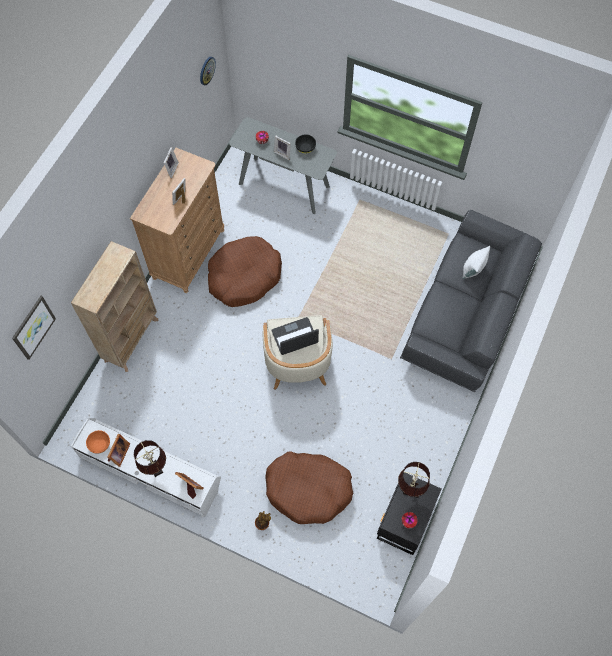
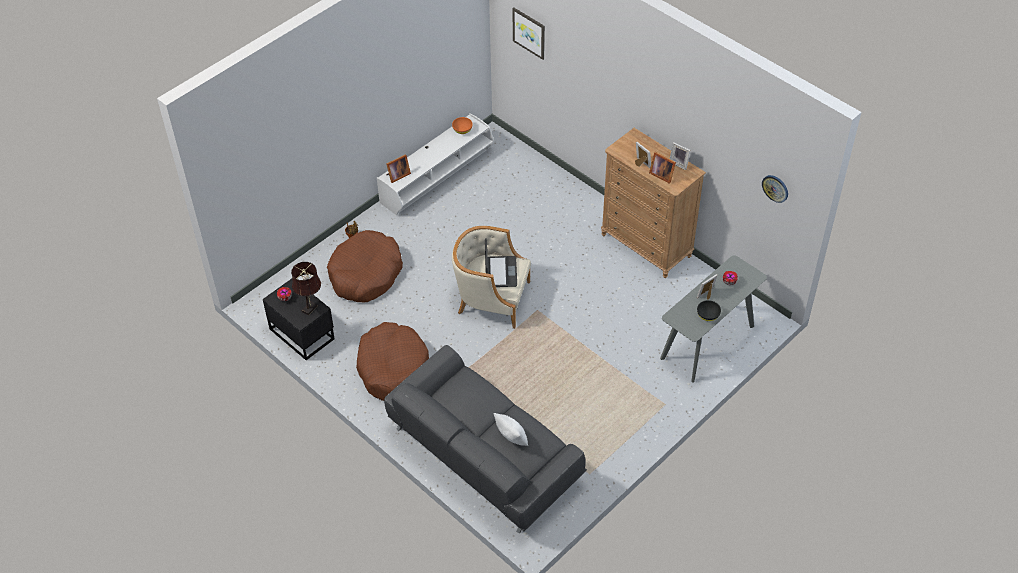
camera: 110 degrees right, 15 degrees down
(118, 454) = (448, 139): picture frame -> picture frame (661, 174)
(132, 340) = (567, 188): beige bookcase -> none
(156, 470) = (423, 158): brown table lamp -> none
(244, 276) = (603, 282): brown dog bed -> brown dog bed (393, 368)

